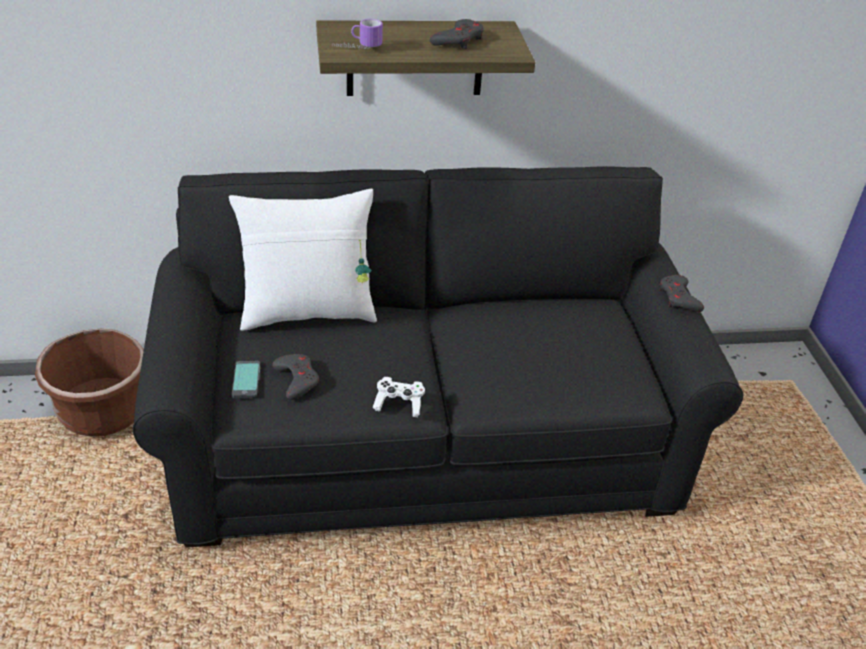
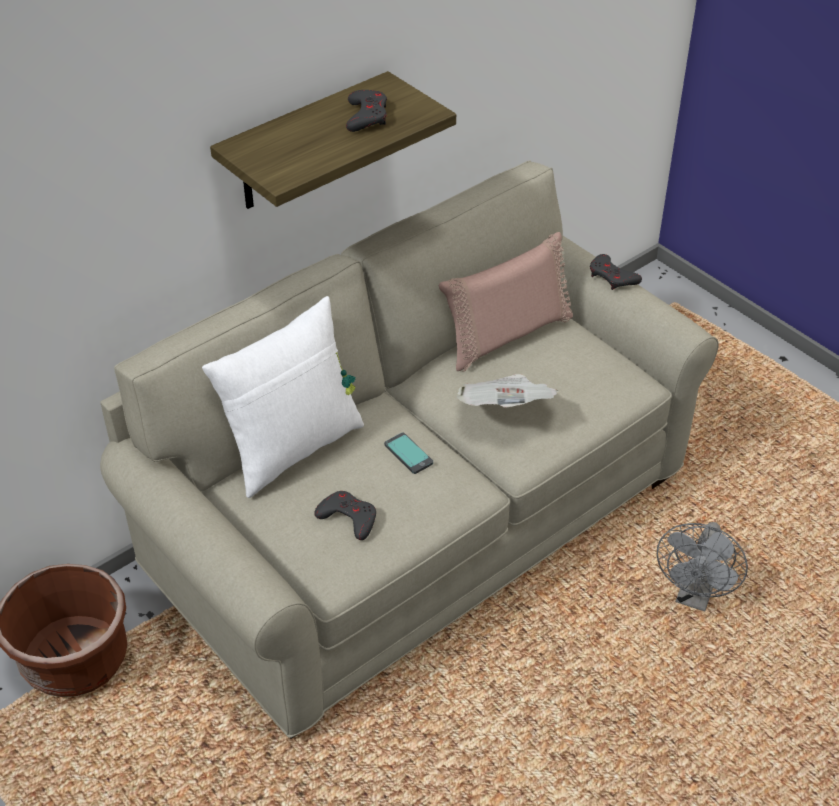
camera: 30 degrees left, 5 degrees up
(246, 380) = (303, 543): phone -> phone (408, 454)
(357, 48) = (290, 165): mug -> none
(399, 404) = (457, 493): white game controller -> none
(425, 443) = (419, 522): black sofa -> beige sofa
(499, 362) = (505, 411): none -> newspaper
(556, 310) = (507, 336): none -> beige pillow
(610, 626) = (694, 597): none -> grey fan

